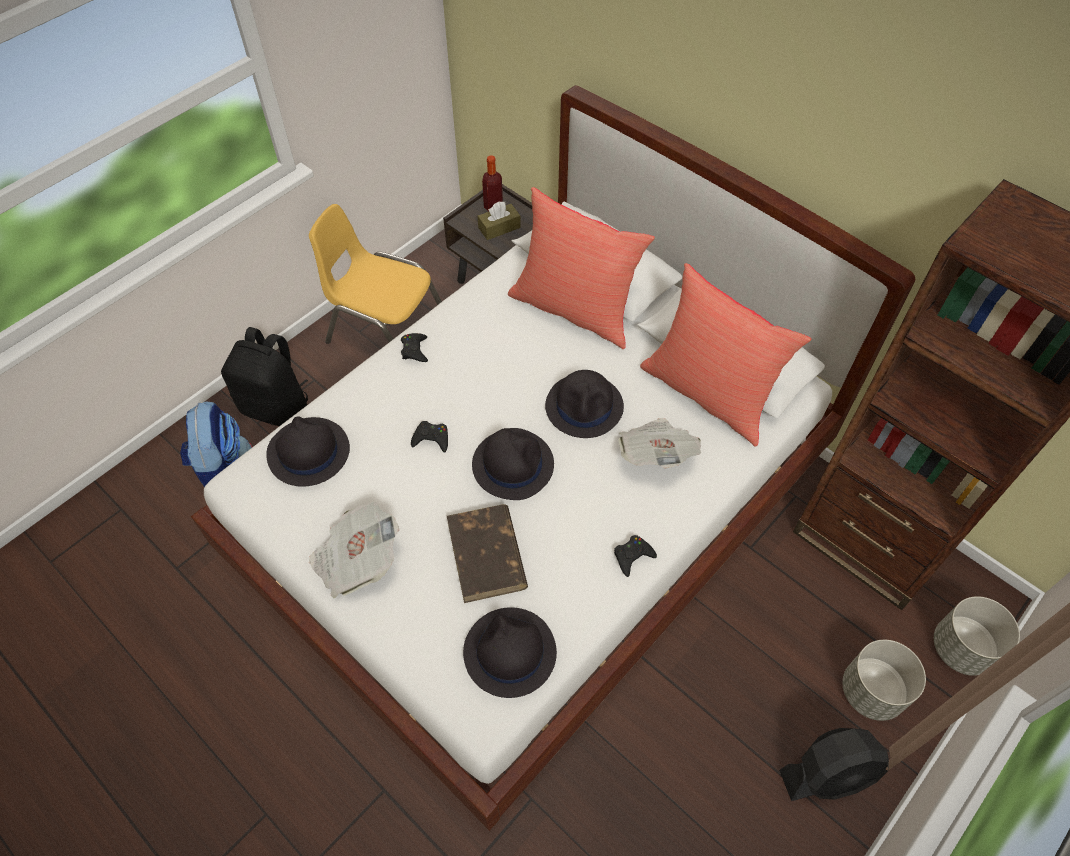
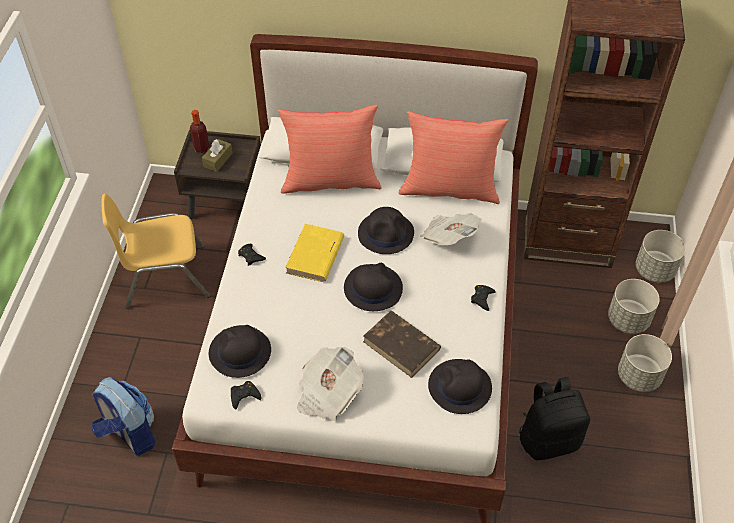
camera: 35 degrees left, 5 degrees down
(277, 406) = (127, 369): black backpack -> black backpack (549, 439)
(431, 438) = (311, 301): black game controller -> black game controller (244, 396)
(481, 388) = (315, 256): none -> yellow book
(828, 774) = (638, 376): black fan -> grey planter

